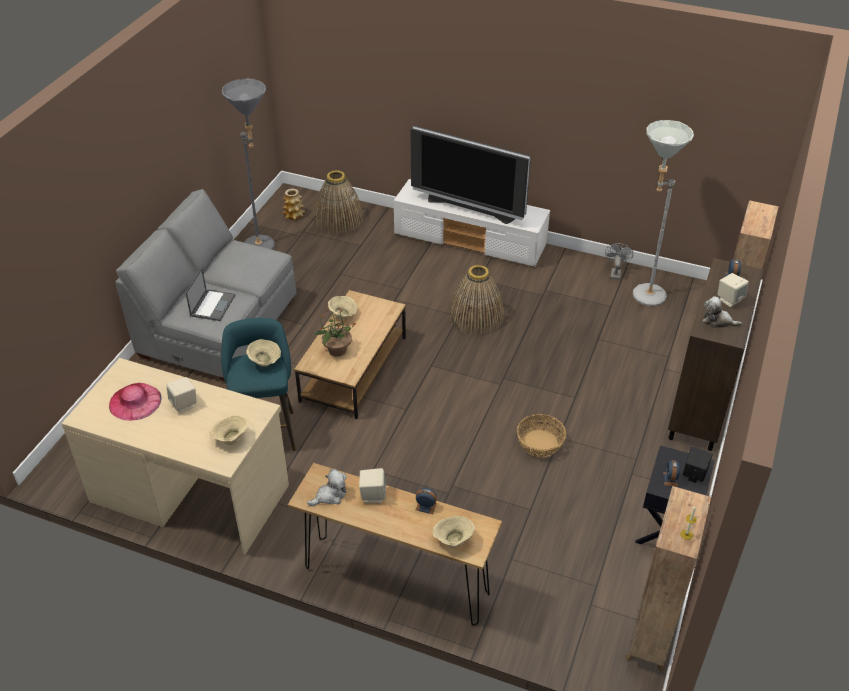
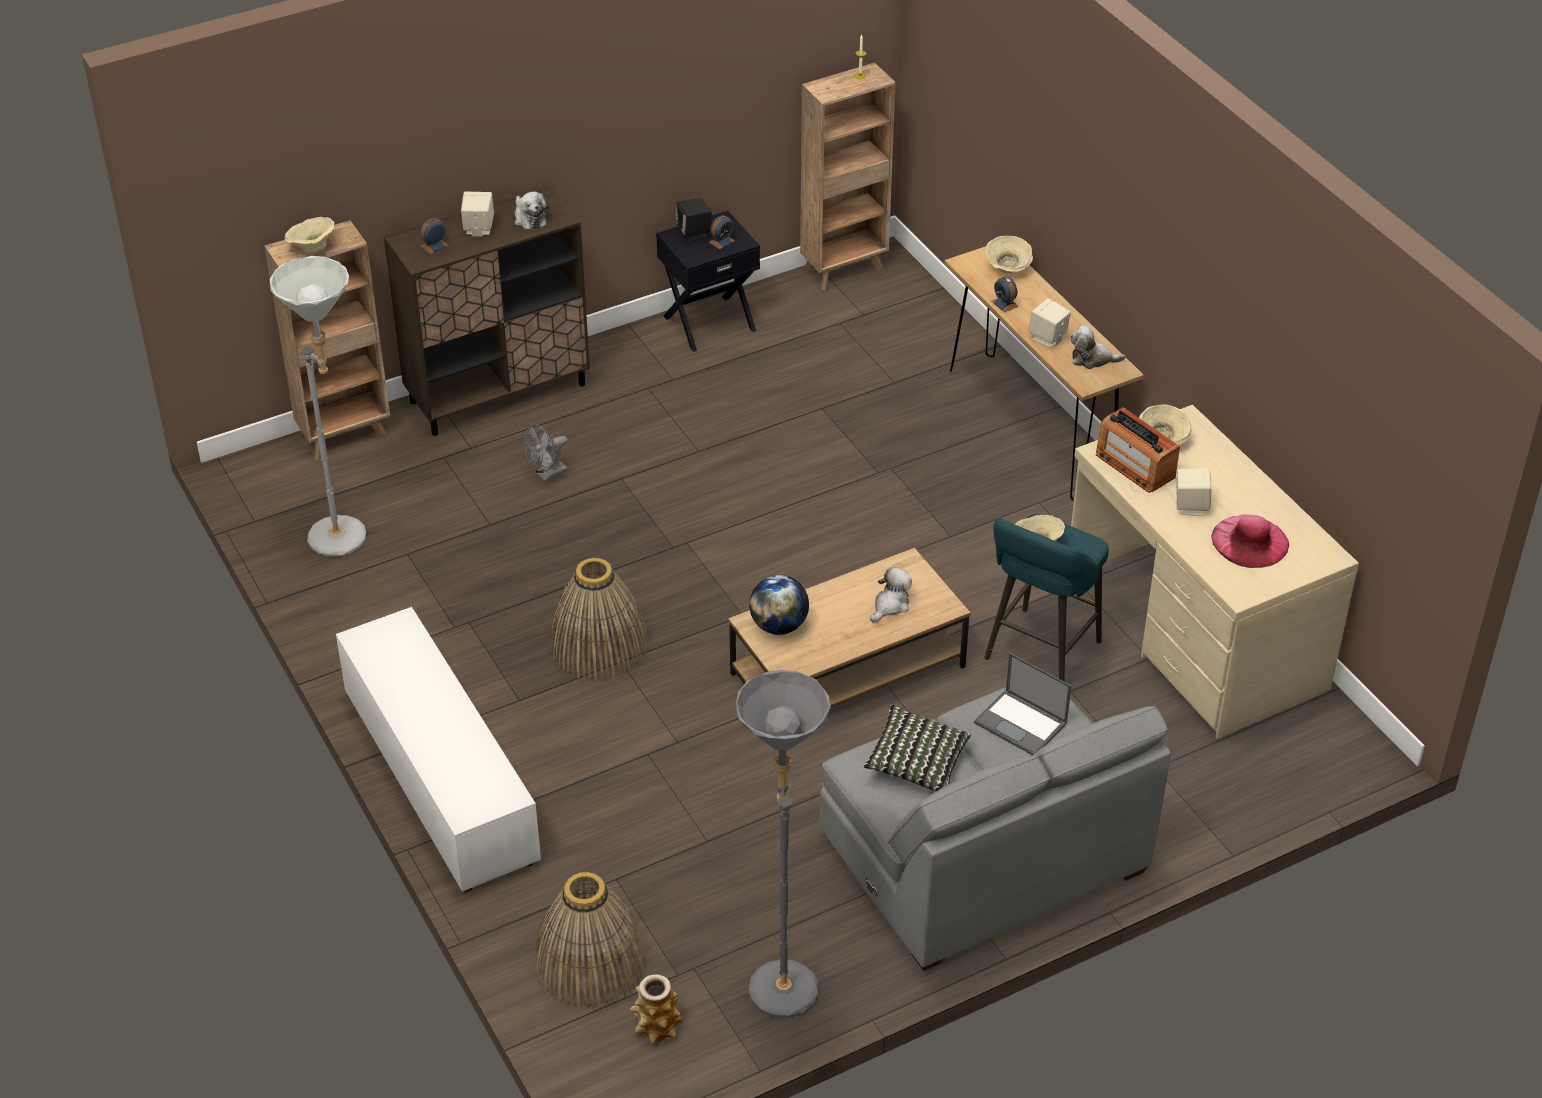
camera: 140 degrees left, 0 degrees up
(213, 305) = (1021, 723): laptop -> laptop turned 105 degrees counterclockwise
(235, 412) = (1134, 466): none -> radio
(246, 267) = (917, 763): none -> pillow
(336, 350) = (890, 605): potted plant -> plush toy
(343, 315) = (830, 650): beige bowl -> beige bowl (312, 248)
(378, 313) = (779, 626): none -> globe
(470, 208) = (443, 709): television -> none
(539, 443) = (728, 457): basket -> none
(615, 272) = (323, 594): grey fan -> grey fan (547, 474)

